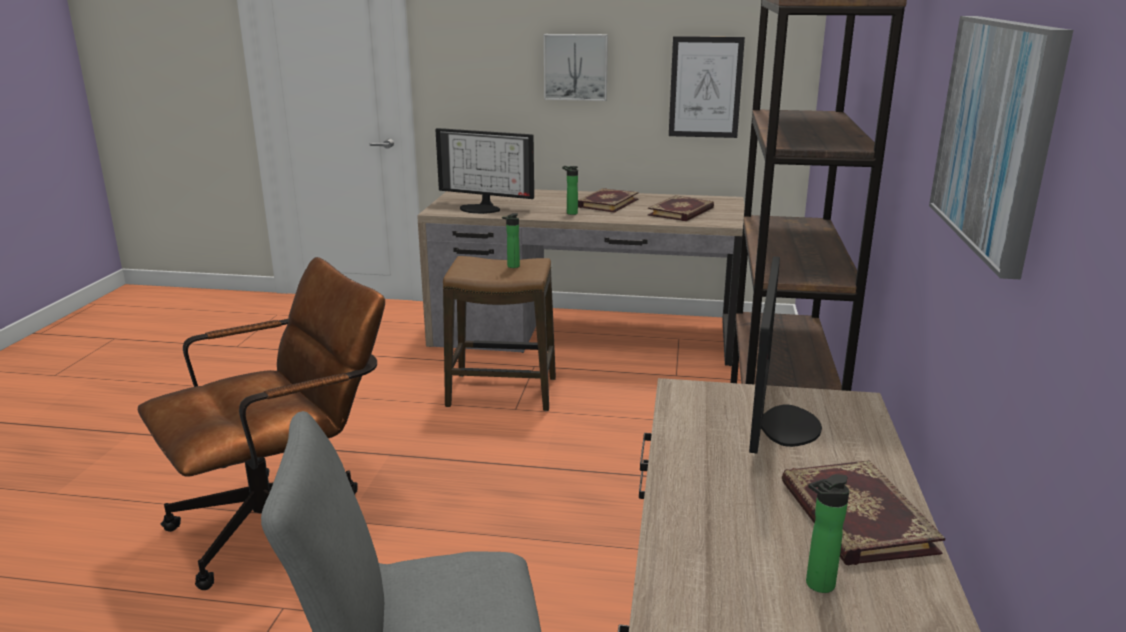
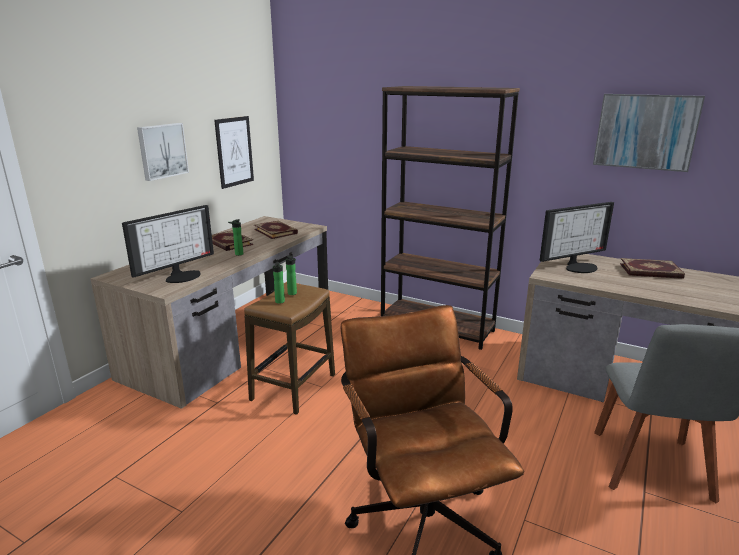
camera: 70 degrees left, 0 degrees up
(779, 424) = (579, 267): monitor -> monitor turned 120 degrees clockwise
(816, 585) = (697, 284): bottle -> bottle (280, 302)

